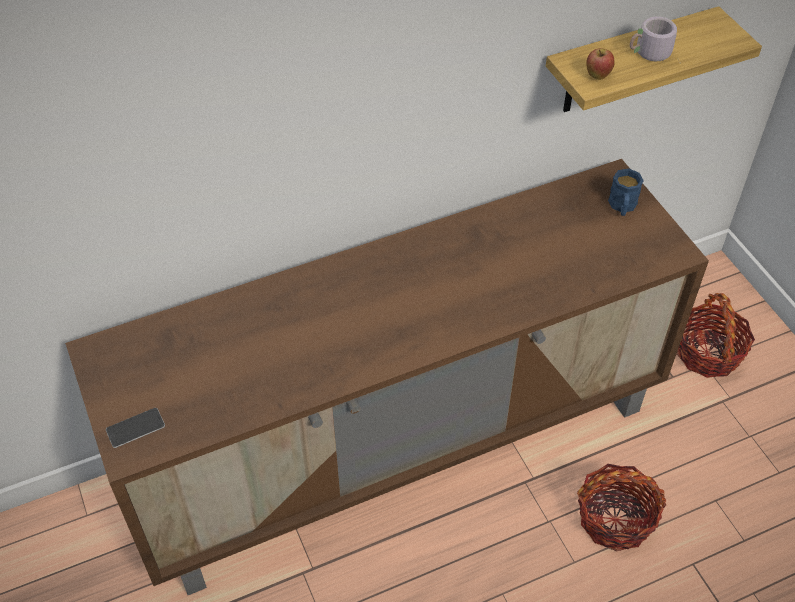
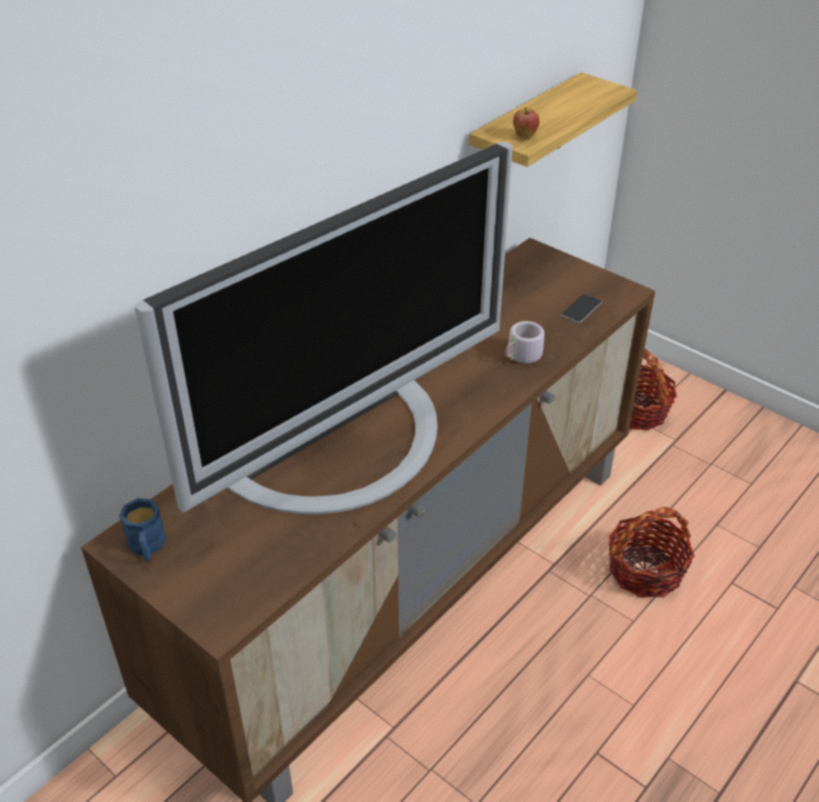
camera: 25 degrees left, 10 degrees down
(135, 428) = (214, 598): phone -> phone (581, 308)
(314, 325) = (343, 445): none -> television
(622, 207) = (556, 271): blue mug -> blue mug (147, 547)
(650, 54) = (554, 113): grey mug -> grey mug (523, 357)

